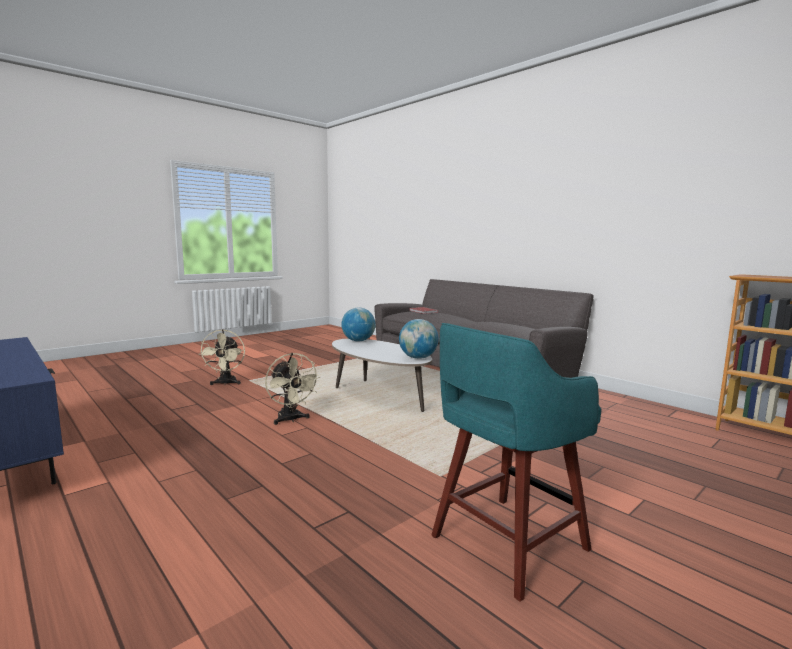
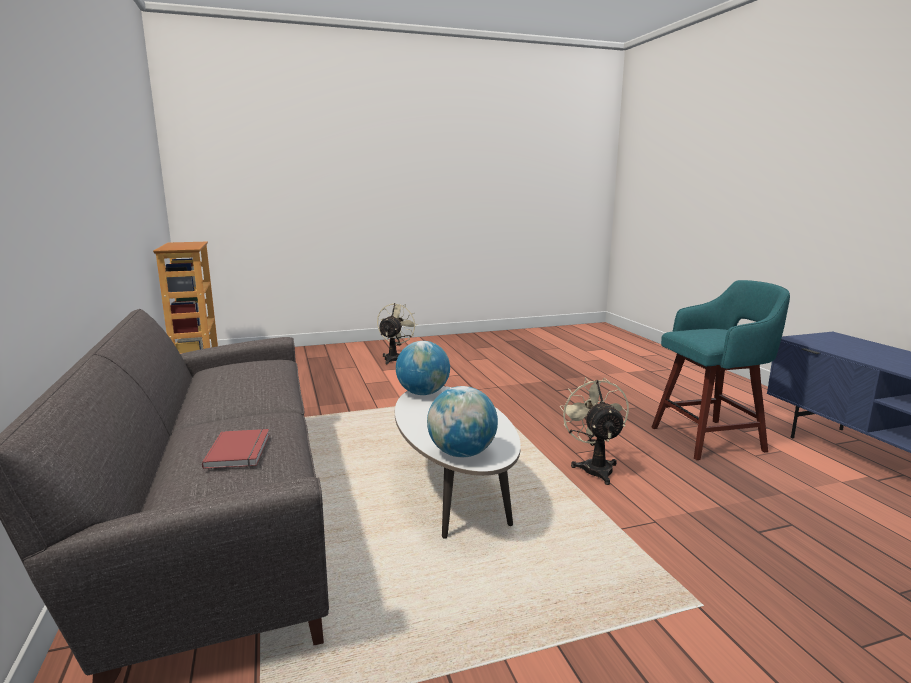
camera: 155 degrees left, 5 degrees up
(225, 383) = (755, 603): beige fan -> beige fan (395, 358)
(505, 544) = (484, 370): turquoise stool -> turquoise stool (710, 439)

